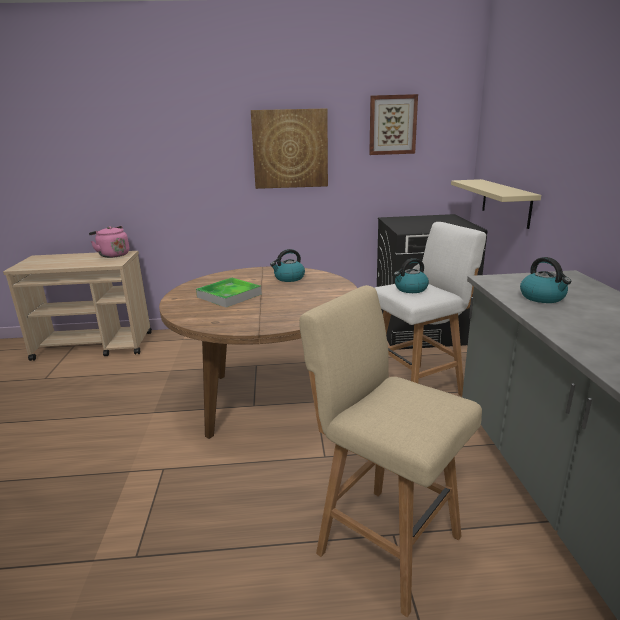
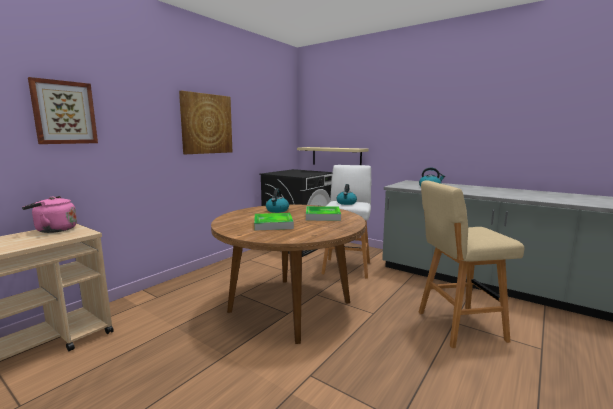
camera: 50 degrees left, 10 degrees down
(302, 301) = (322, 216): none -> tray
(392, 125) = (262, 112): picture -> picture (64, 112)

